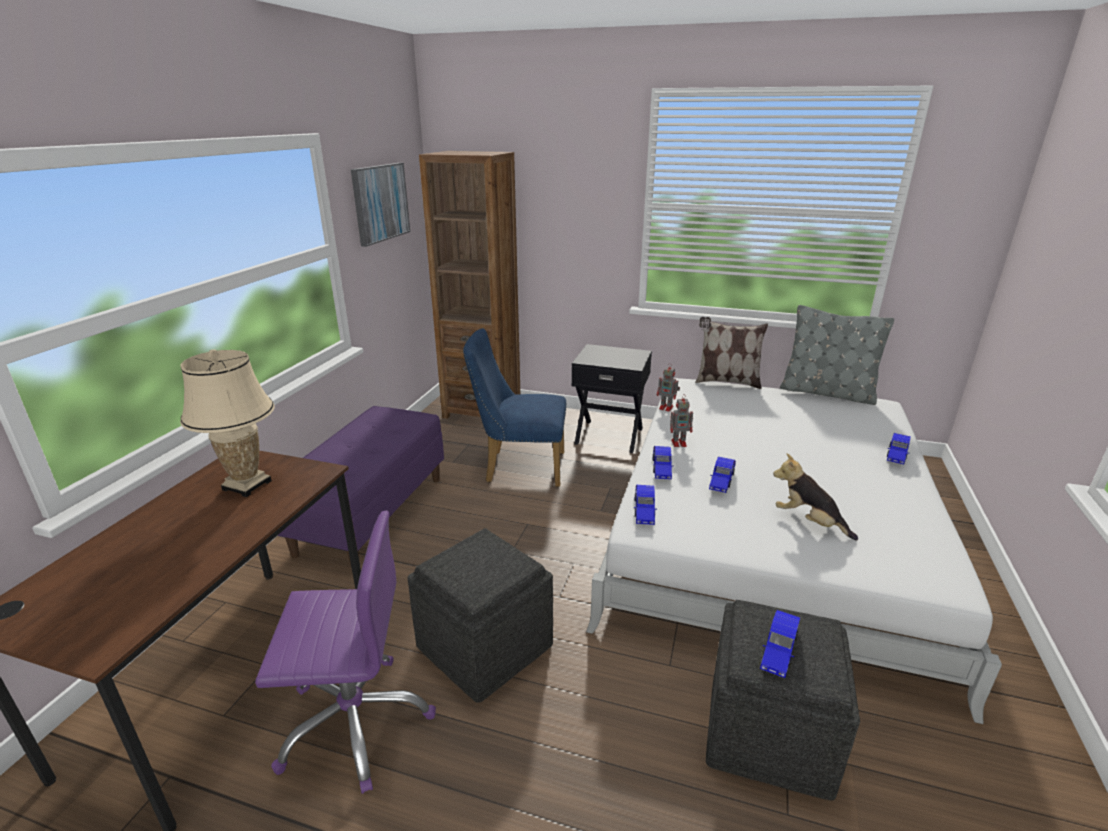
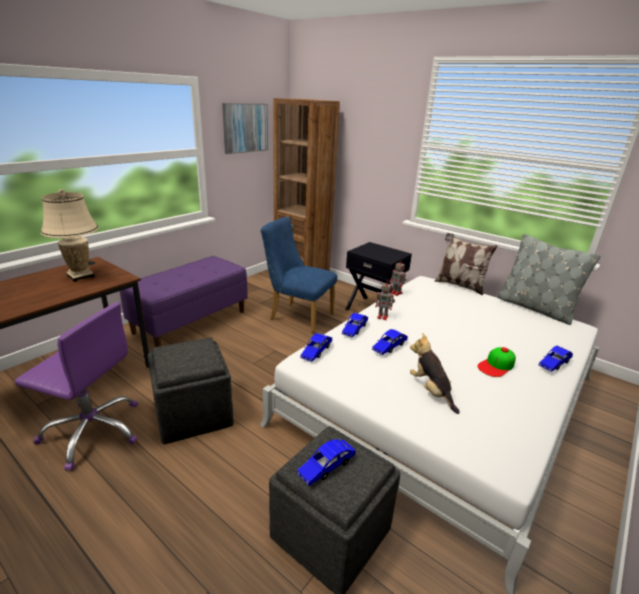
camera: 20 degrees right, 0 degrees up
(846, 472) = (496, 365): none -> cap

